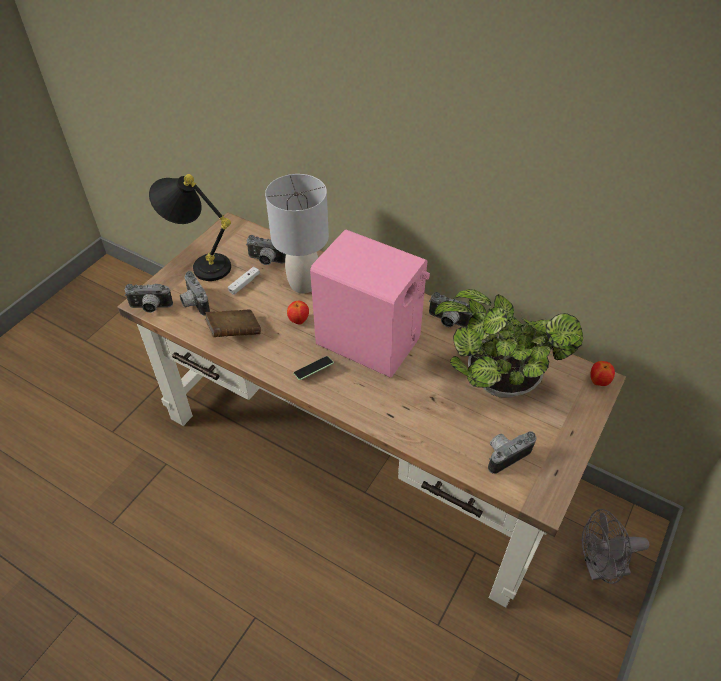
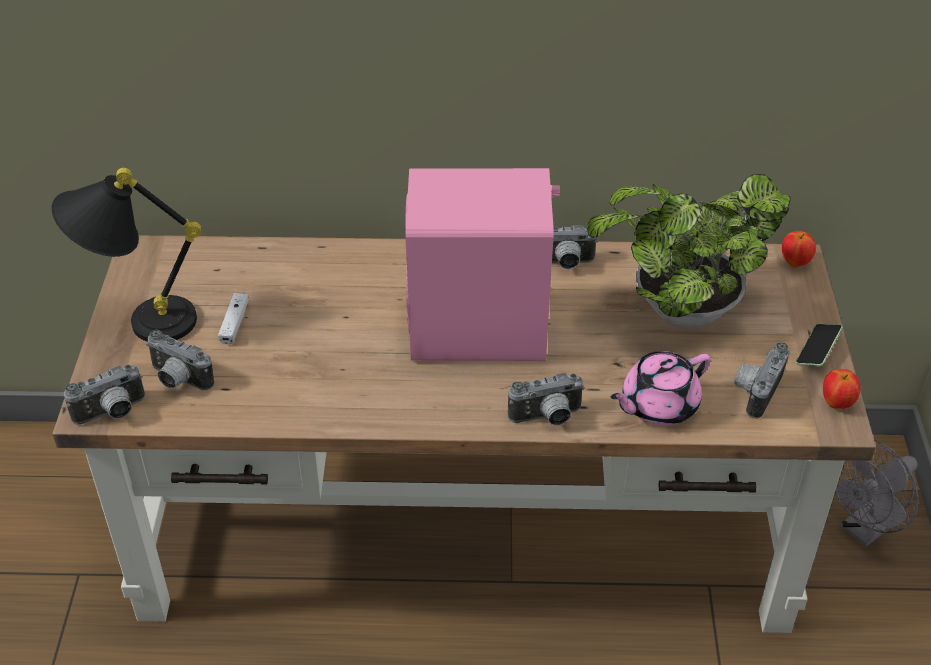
camera: 30 degrees left, 5 degrees down
(234, 332) = (276, 394): brown book -> none
(266, 261) = (242, 281): camera -> camera (547, 418)
(298, 321) = (359, 341): apple -> apple (836, 403)
(304, 284) = (325, 290): grey table lamp -> none
(313, 371) = (435, 397): phone -> phone (817, 351)
(436, 435) = (657, 405): none -> pink teapot

